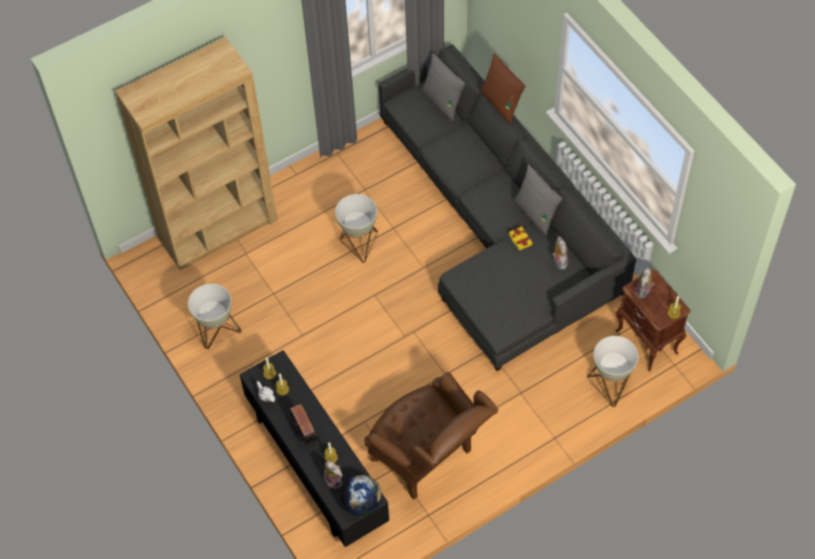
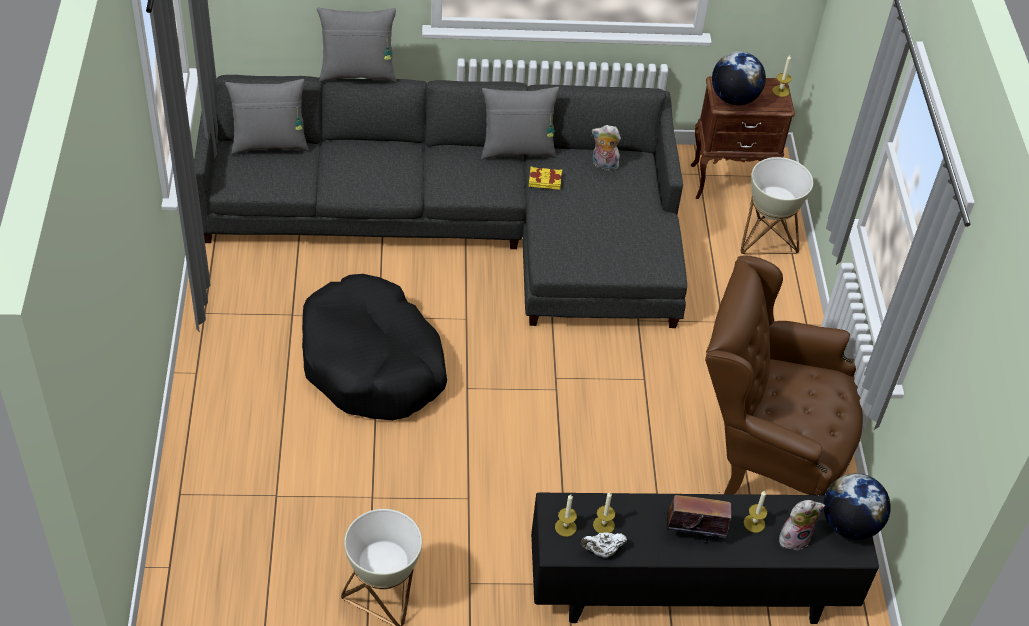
camera: 65 degrees left, 10 degrees down
(218, 228) = (202, 507): brown bookcase -> none
(359, 243) = (372, 363): planter -> black dog bed
(429, 462) = (764, 460): brown armchair -> brown armchair turned 150 degrees counterclockwise
(501, 104) = (357, 74): brown pillow -> grey pillow
(643, 292) = (734, 98): plush toy -> globe

